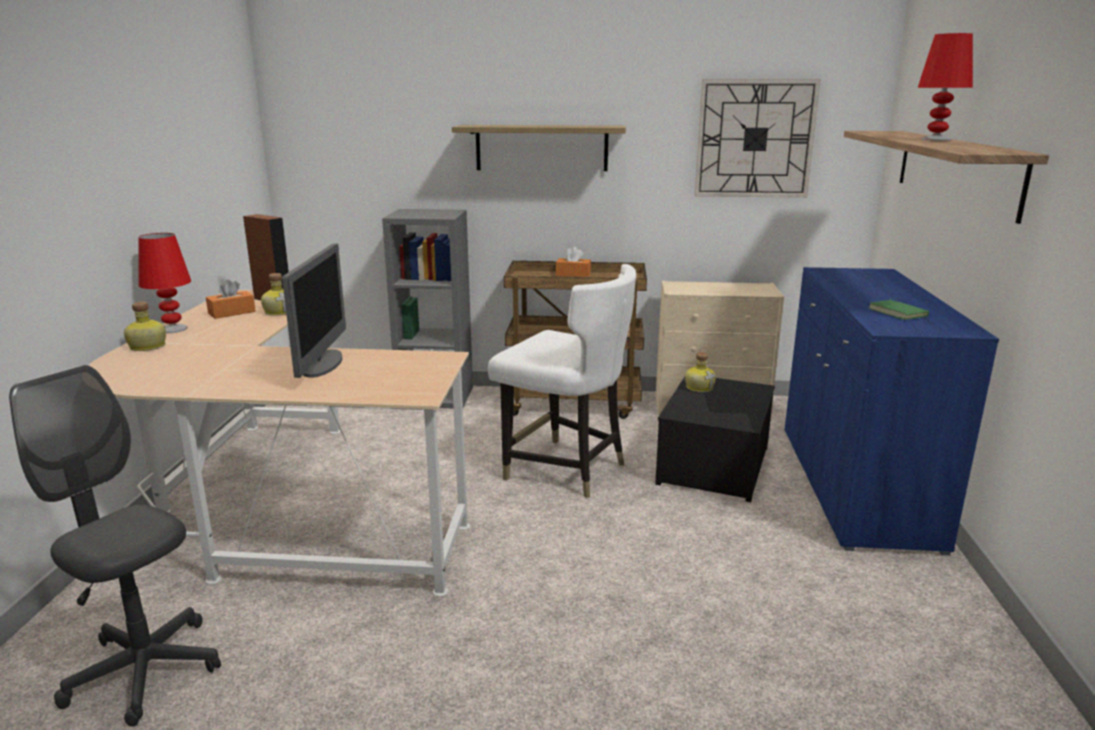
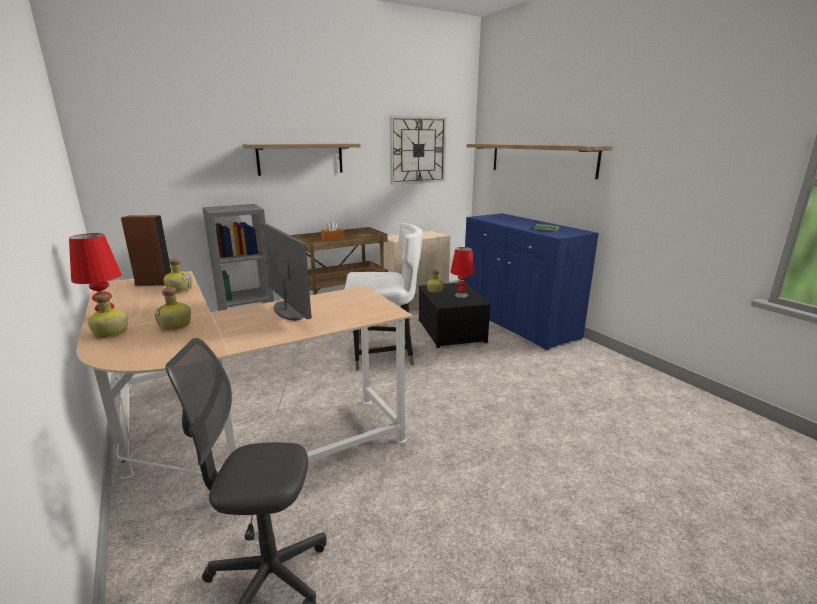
camera: 35 degrees left, 0 degrees up
(204, 352) = (176, 325): none -> bottle
(232, 313) = (137, 297): orange tissue box -> none
(935, 139) = (534, 144): red table lamp -> red table lamp (461, 295)

